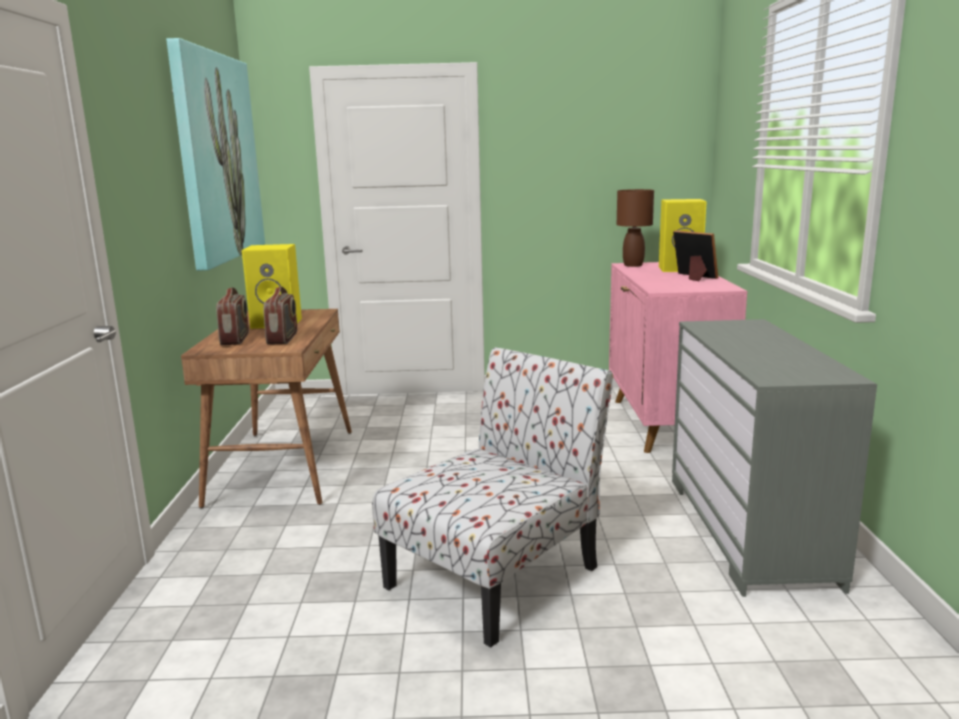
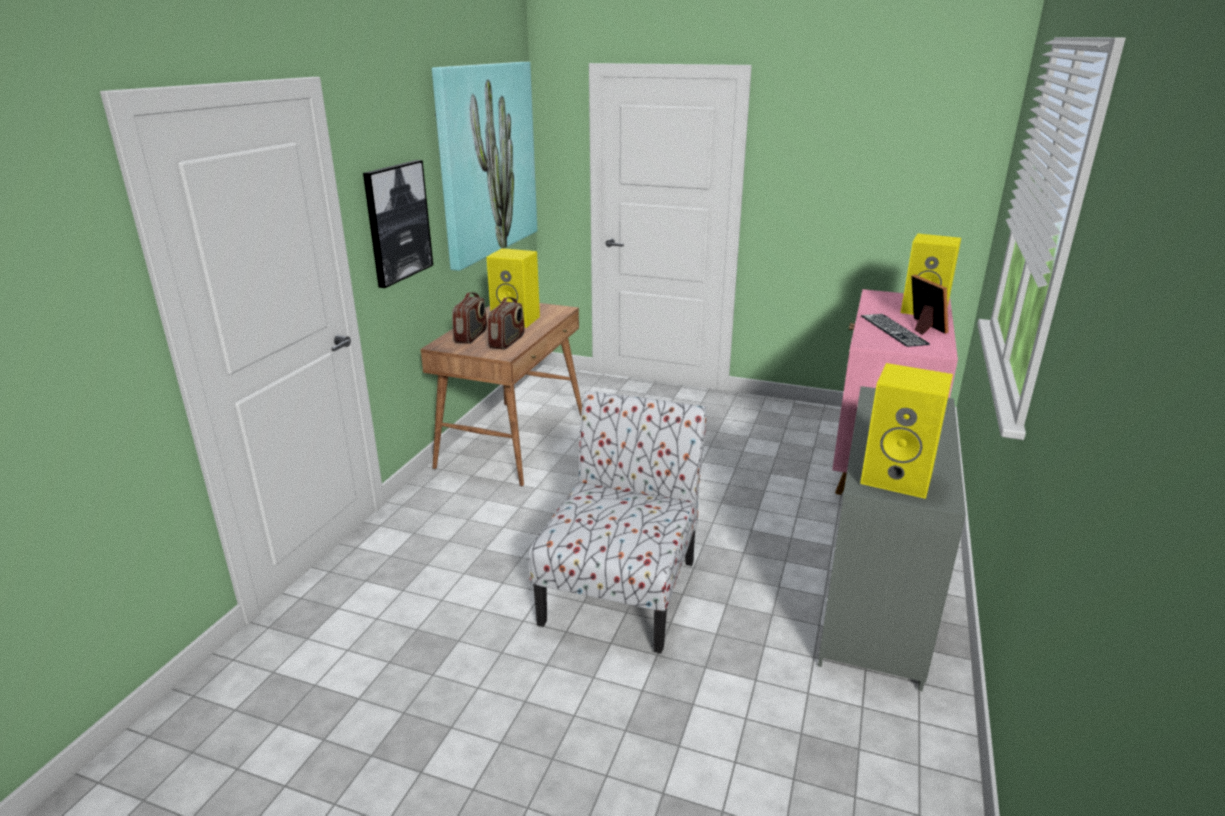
camera: 20 degrees right, 10 degrees up
(146, 202) = (397, 222): none -> picture
(496, 575) = (621, 588): chair -> chair turned 45 degrees counterclockwise
(633, 265) = (881, 296): brown table lamp -> none
(671, 281) = (893, 330): none -> keyboard
(791, 369) = (898, 477): none -> yellow speaker

